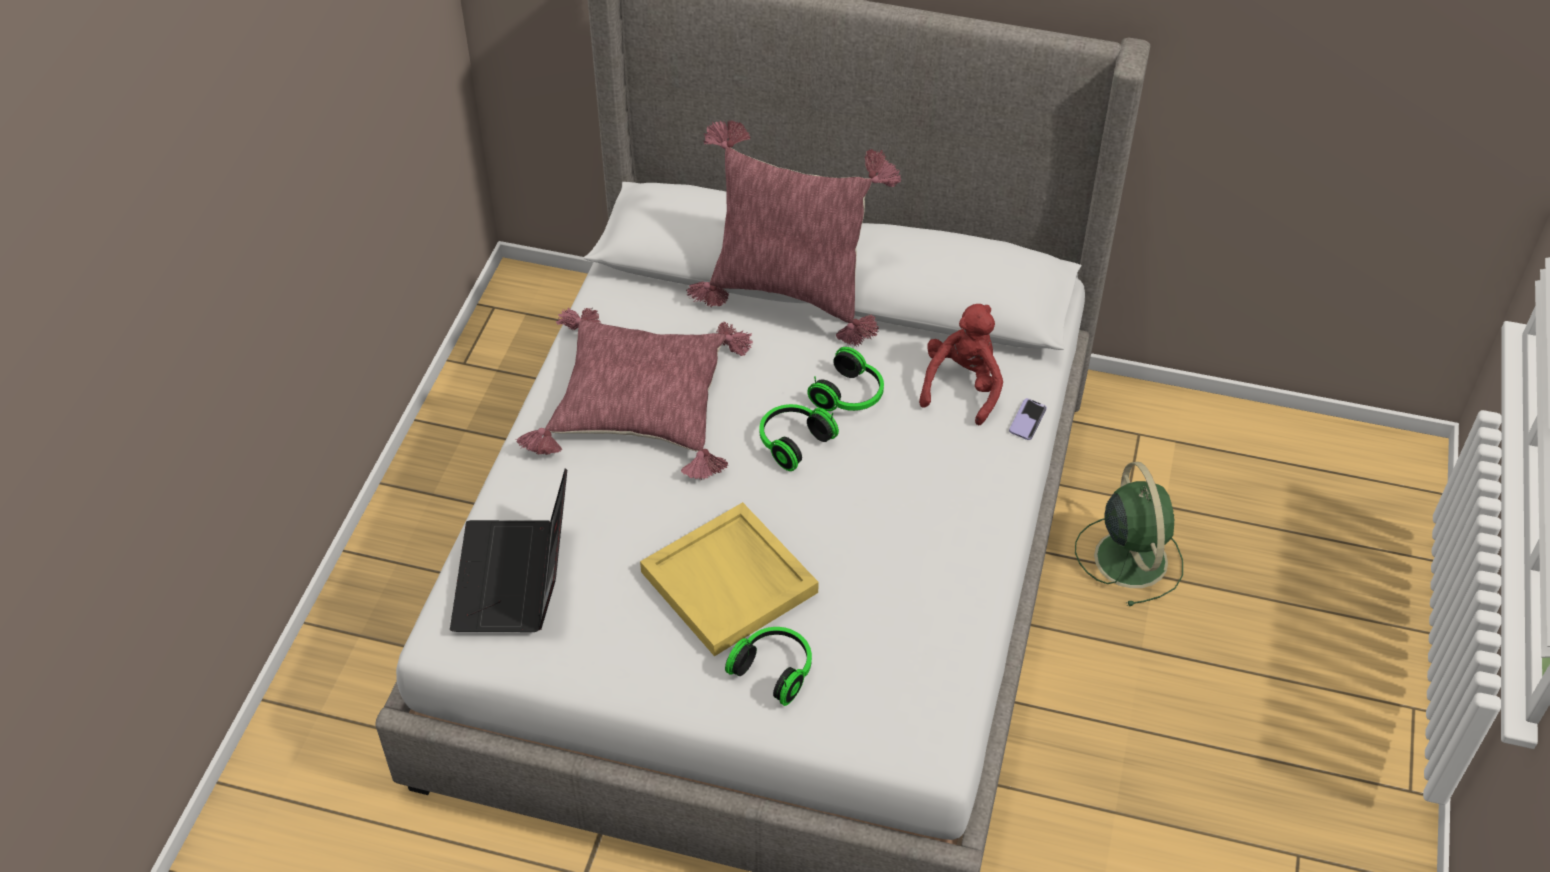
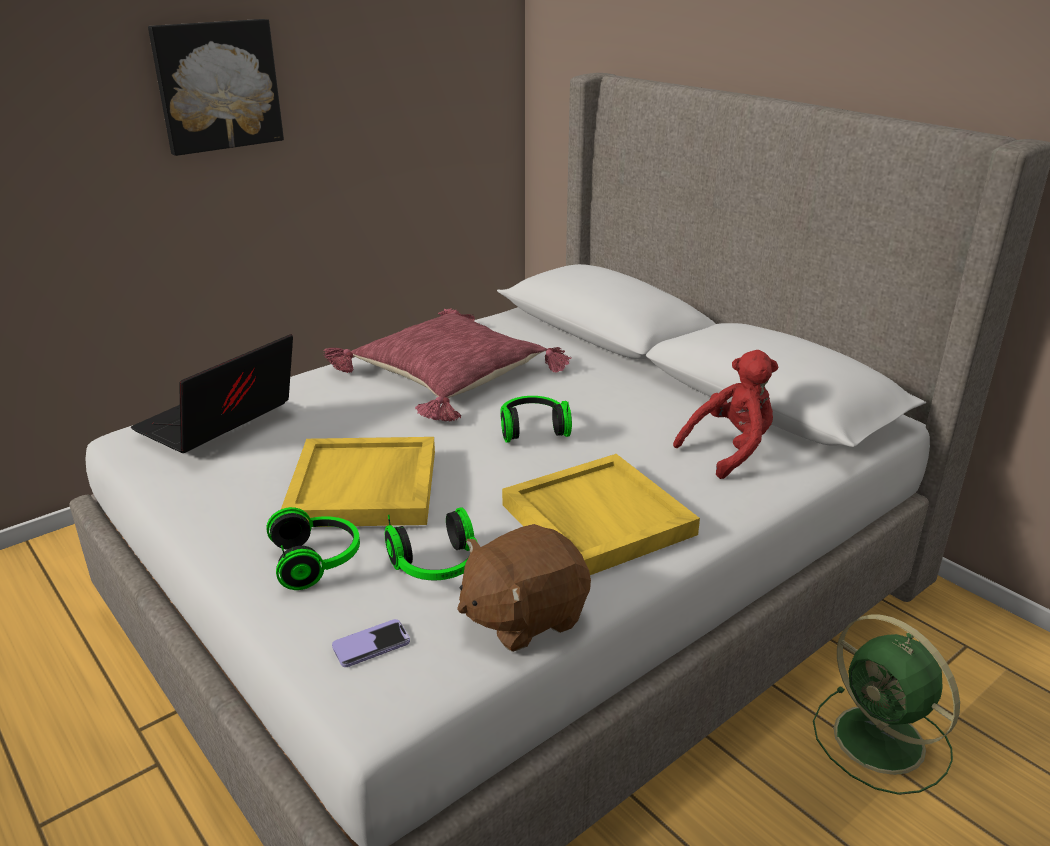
camera: 35 degrees right, 20 degrees down
(255, 193) = (217, 85): none -> picture
(791, 304) = (630, 362): red pillow -> none
(850, 396) = (618, 422): headphones -> headphones (437, 567)
(928, 518) = (595, 519): none -> yellow tray
(957, 633) = (523, 616): none -> brown plush toy
(1027, 420) = (775, 493): phone -> phone (371, 645)
(1129, 556) = (882, 742): green fan -> green fan turned 120 degrees clockwise

